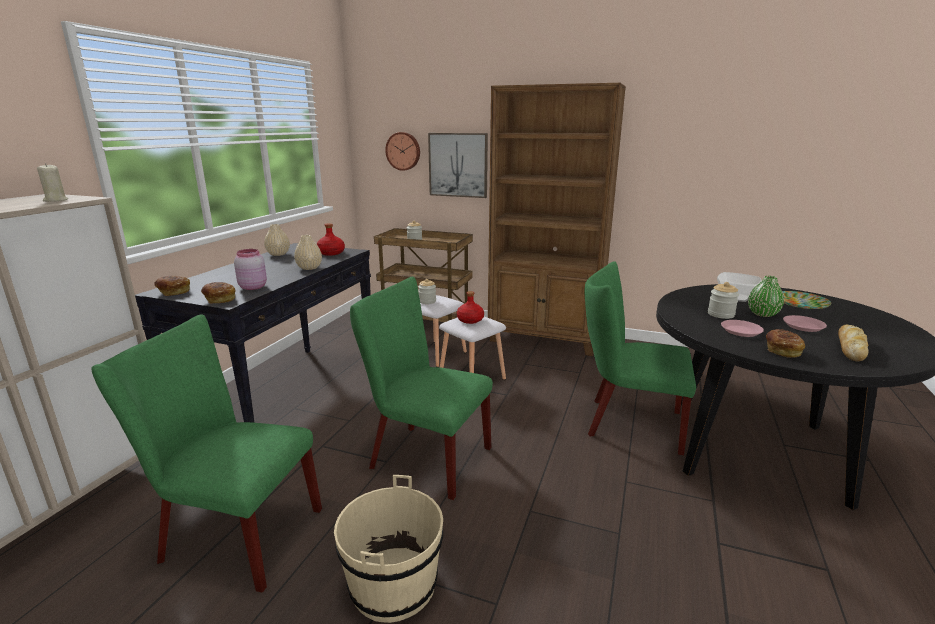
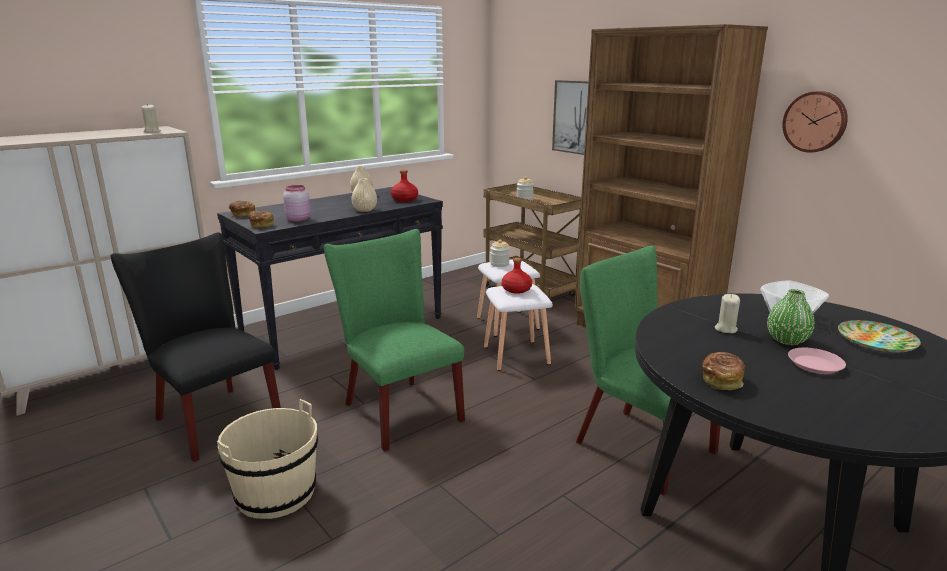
camera: 30 degrees right, 0 degrees up
(233, 534) = (212, 418): green chair -> black chair
(403, 151) = (533, 99): wall clock -> wall clock (815, 121)
(720, 314) = (725, 329): jar -> beige candle
(740, 331) = (713, 350): pink plate -> none
(850, 348) = (829, 401): bread -> none

